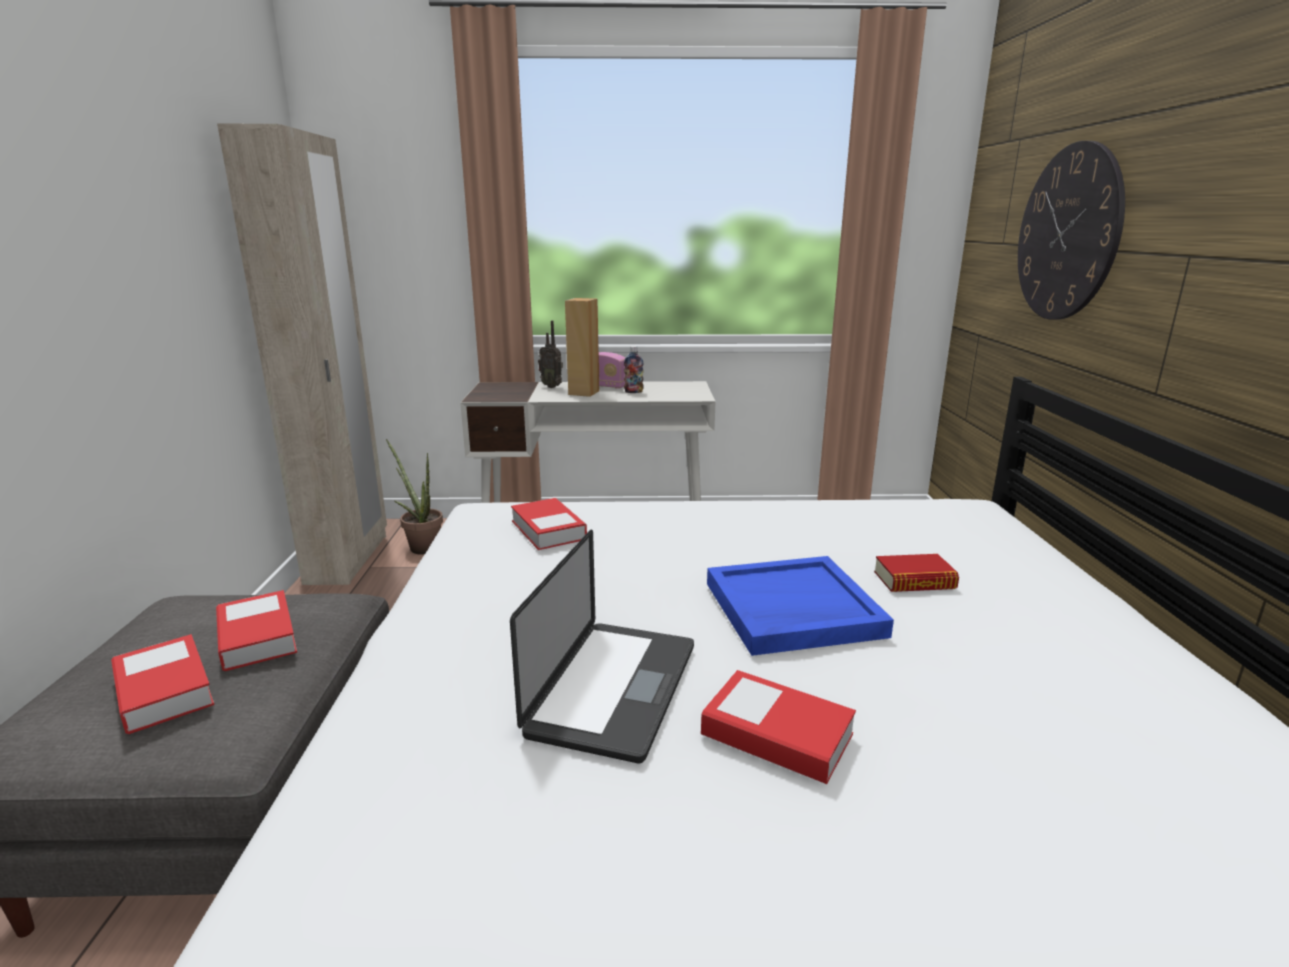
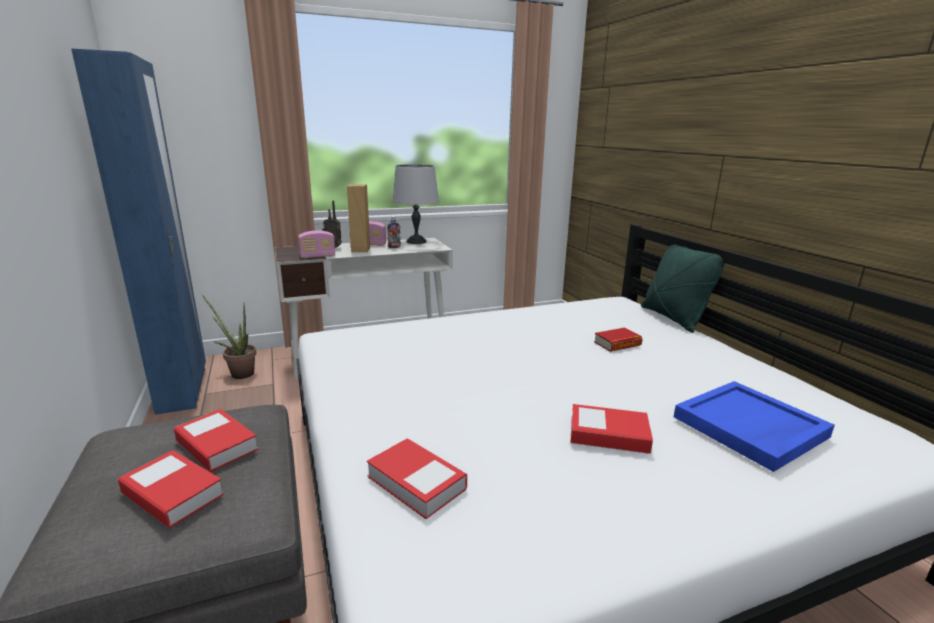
camera: 20 degrees left, 0 degrees up
(348, 559) = (183, 390): beige wardrobe -> blue wardrobe
(519, 398) = (318, 256): none -> radio
(548, 530) = (384, 343): book -> book (416, 482)
(614, 689) = (502, 429): laptop -> none
(672, 385) = (416, 241): none -> grey table lamp
(792, 610) = (568, 369): blue tray -> blue tray (750, 427)
(1057, 549) = (673, 318): none -> green pillow
(1067, 233) = (648, 142): wall clock -> none

